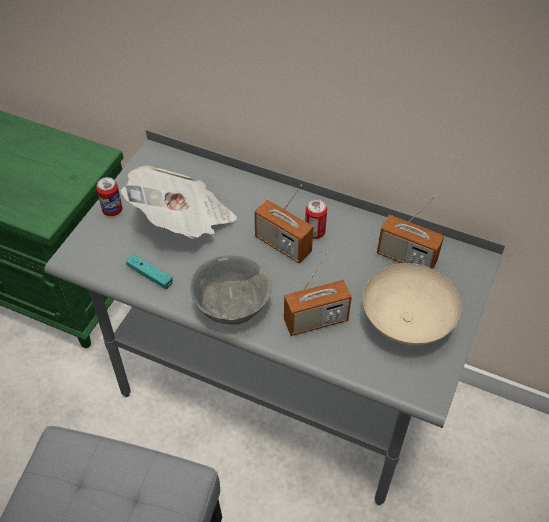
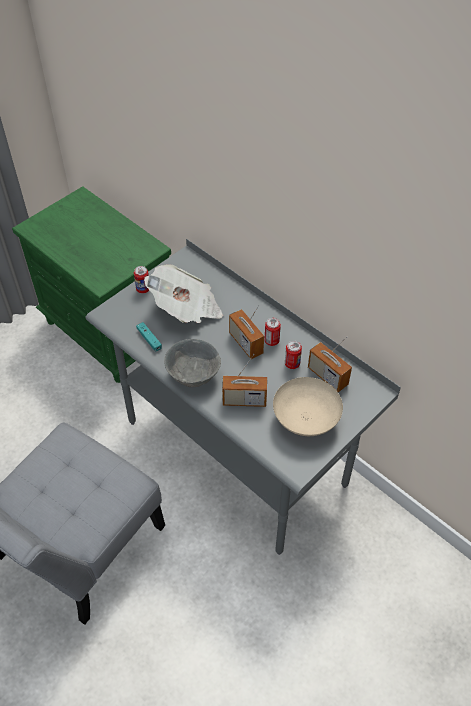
camera: 20 degrees right, 0 degrees up
(354, 254) = (292, 364): none -> can

